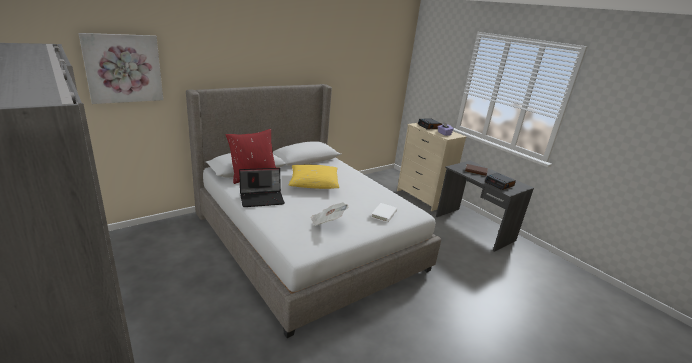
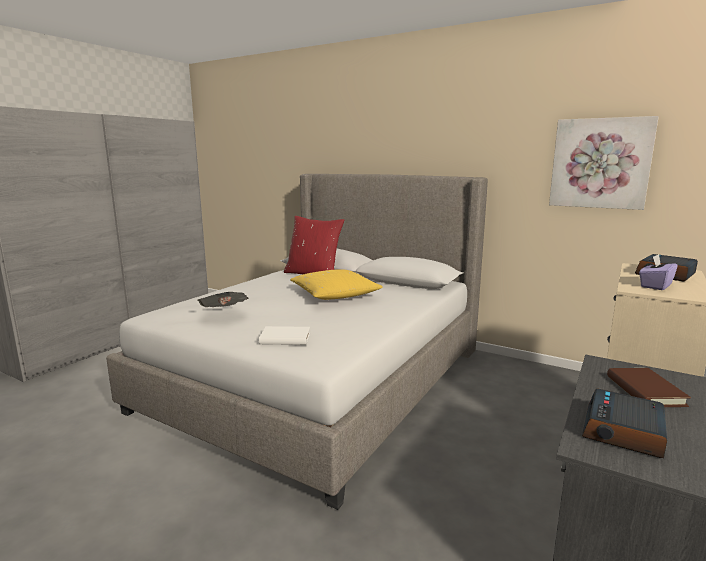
camera: 70 degrees right, 10 degrees down
(123, 68) = (271, 152): picture -> picture (600, 163)
(262, 198) = (261, 285): laptop -> none

